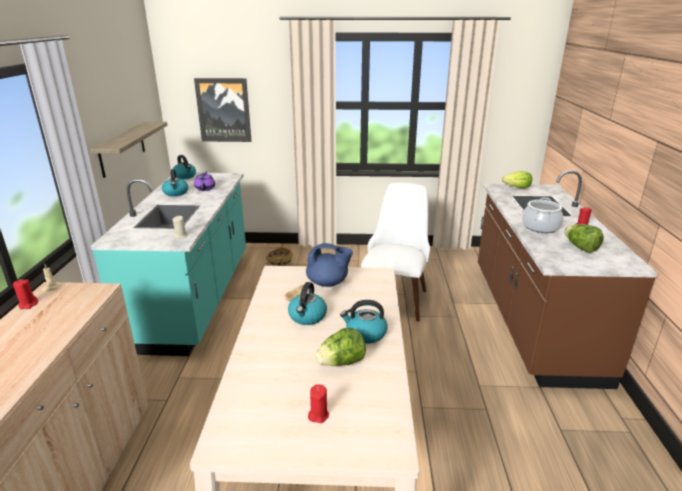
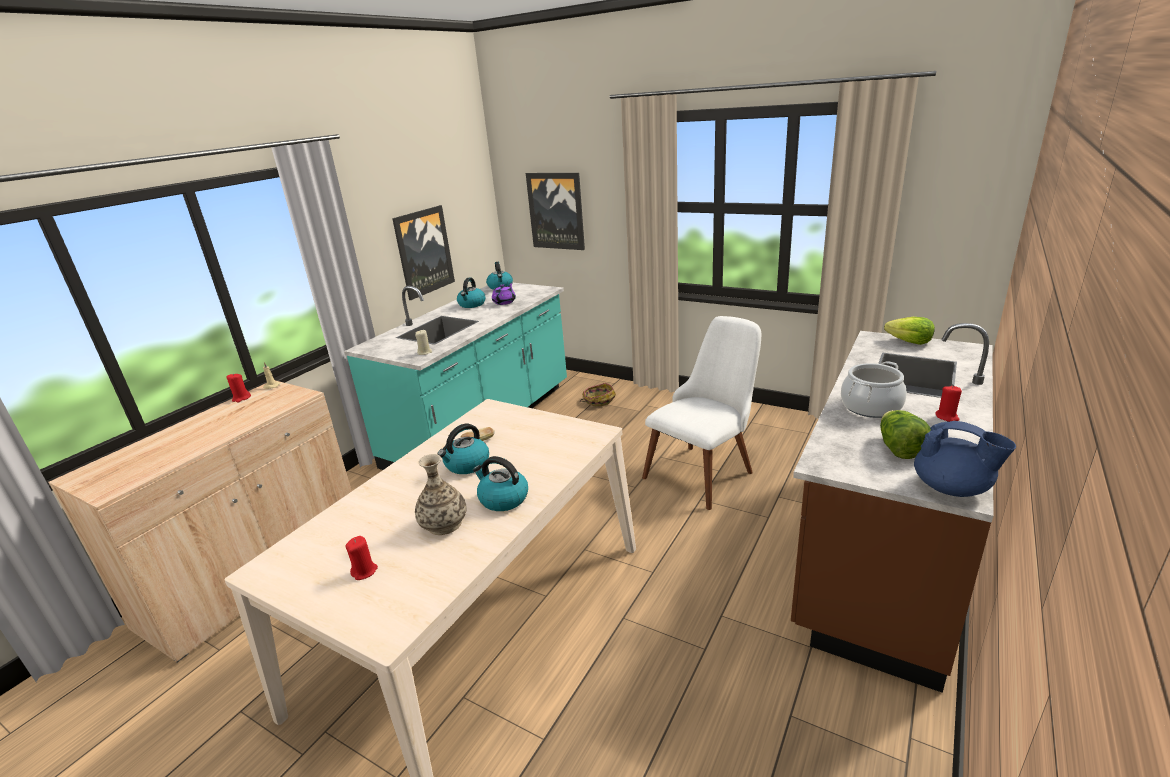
camera: 30 degrees right, 0 degrees up
(122, 148) = (423, 252): shelf -> picture
(328, 283) = (528, 431): blue teapot -> blue teapot (952, 488)
(341, 363) = (444, 524): lettuce -> vase

